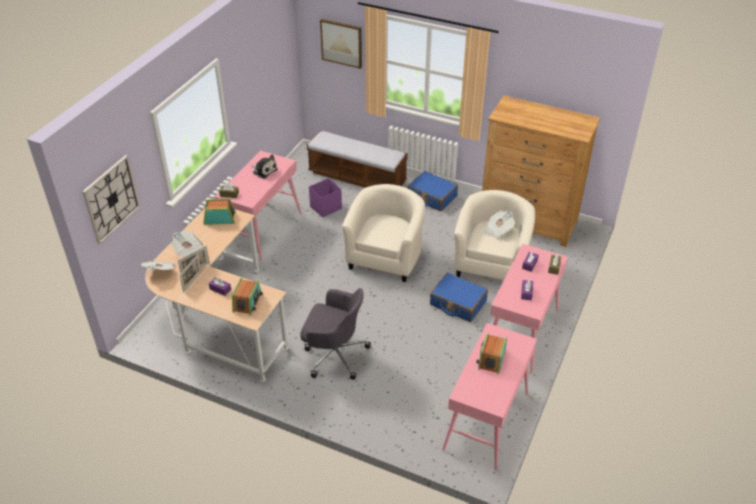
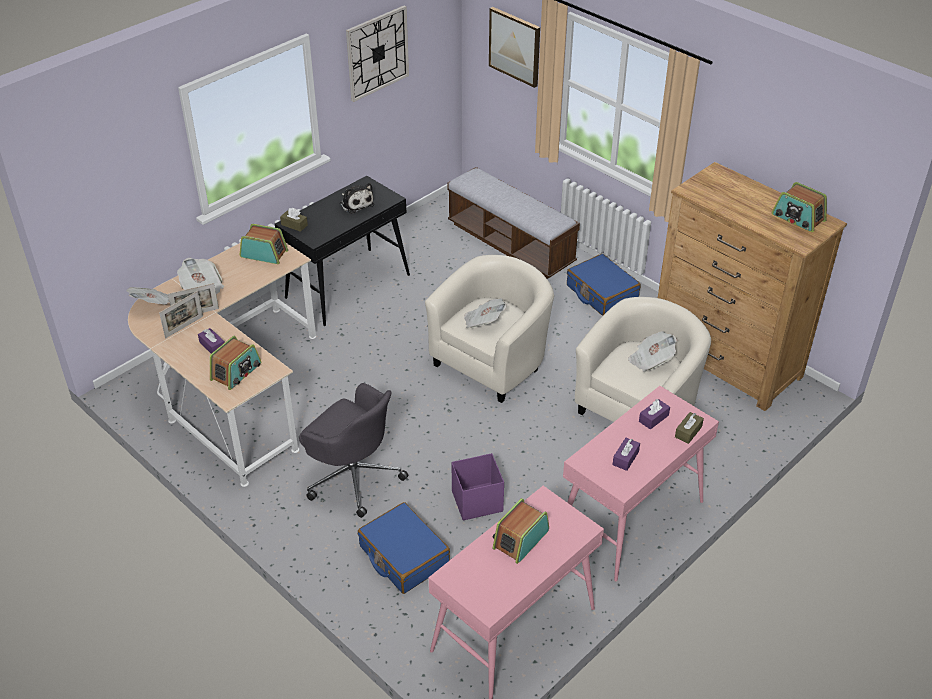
camera: 20 degrees right, 0 degrees up
(111, 199) = (98, 192): wall clock -> wall clock (377, 53)
(263, 230) = (348, 286): pink console table -> black console table
(325, 207) = (446, 275): purple storage box -> purple storage box (476, 501)
(381, 231) = (483, 322): none -> newspaper
(457, 303) = (560, 451): blue suitcase -> blue suitcase (403, 556)
(571, 120) = (798, 218): none -> radio

